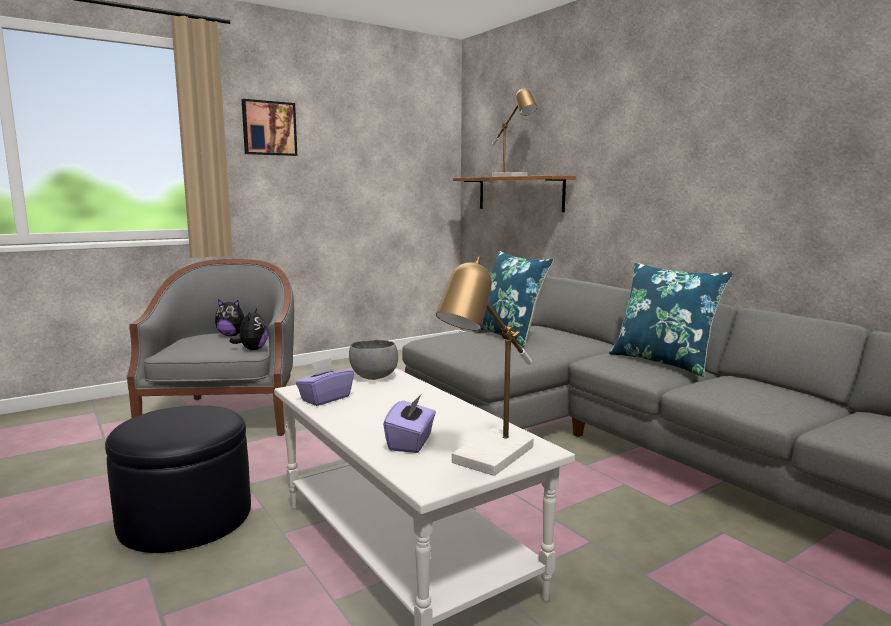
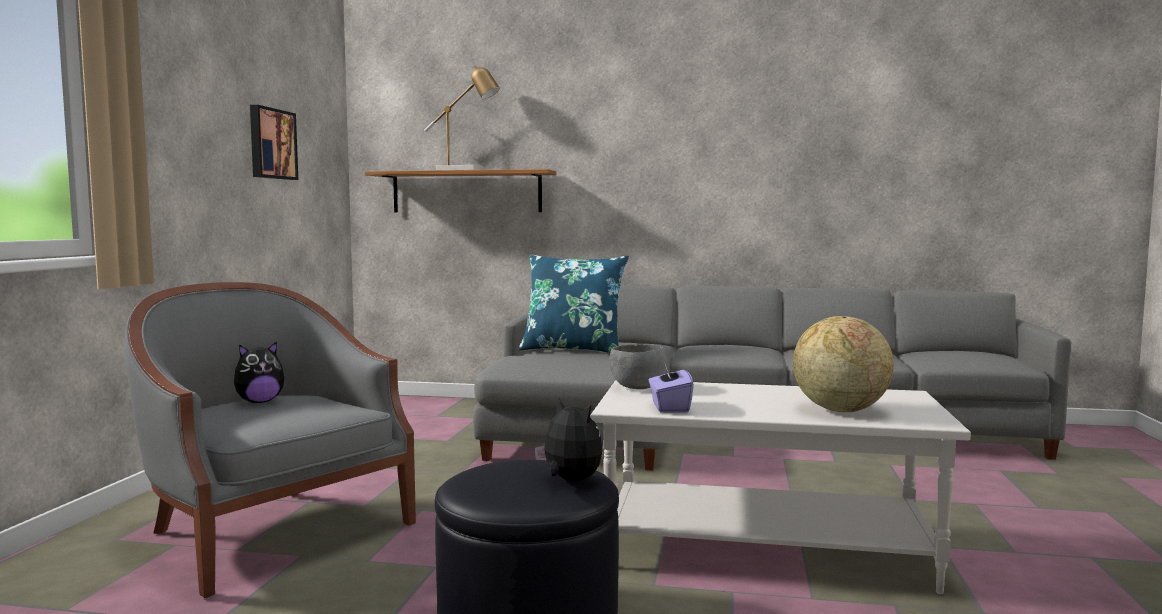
camera: 45 degrees left, 5 degrees down
(252, 349) = (352, 408): plush toy -> plush toy (569, 481)
(269, 128) = (171, 79): picture -> picture (271, 144)
(411, 442) = (839, 410): purple tissue box -> globe
(488, 459) = (908, 404): table lamp -> none
(663, 362) = (742, 346): blue pillow -> none

